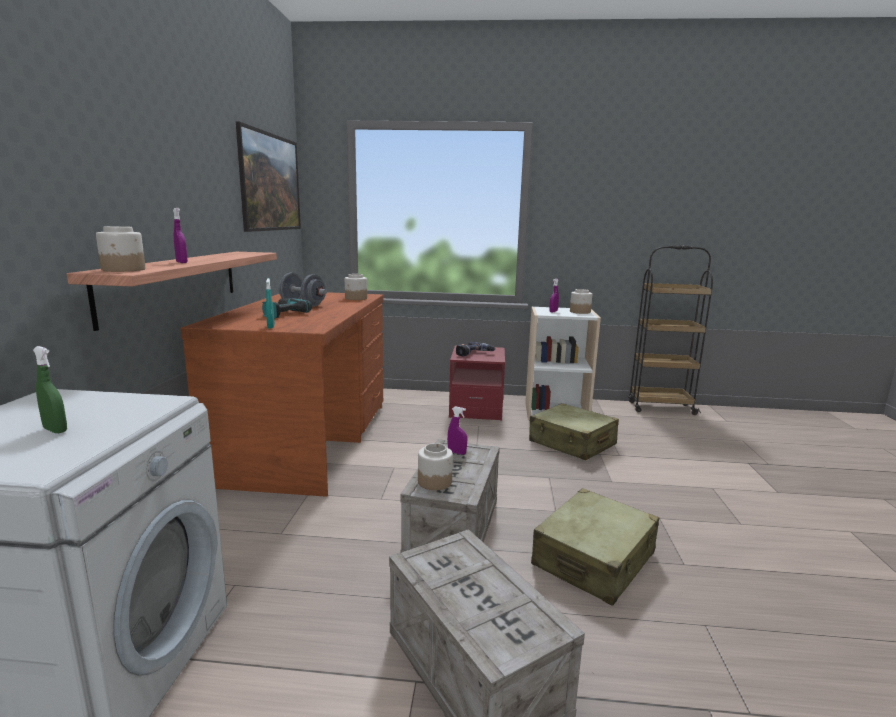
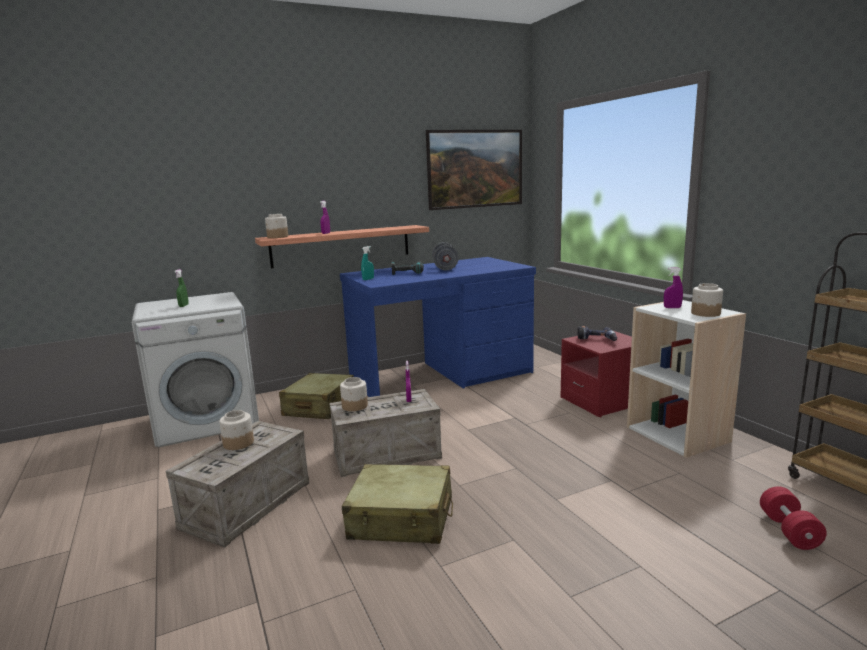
camera: 60 degrees right, 0 degrees up
(308, 440) = (441, 375): brown desk -> blue desk
(356, 298) = (498, 268): jar -> jar (238, 443)
(572, 443) = (610, 461): beige suitcase -> beige suitcase (319, 407)
(692, 436) = (789, 531): none -> red dumbbell

